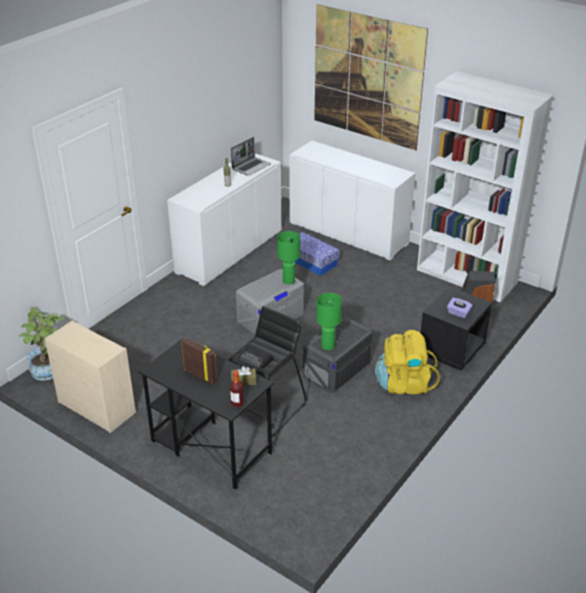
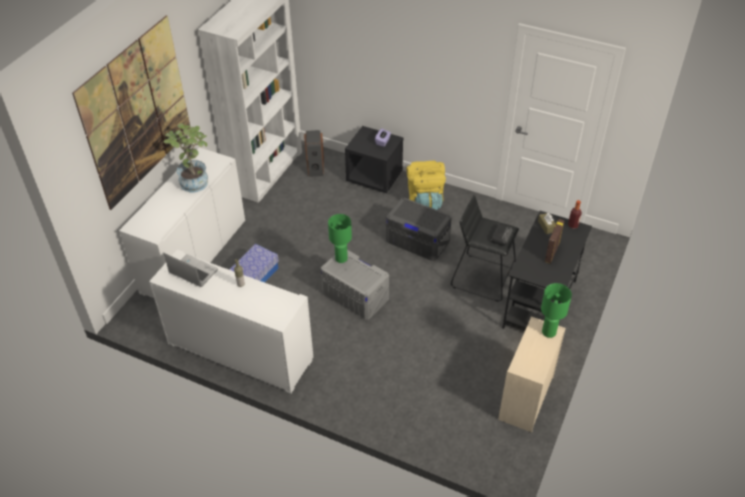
camera: 100 degrees left, 10 degrees up
(50, 371) = (490, 457): potted plant -> potted plant (195, 180)
(327, 346) = (432, 221): green table lamp -> green table lamp (549, 332)

